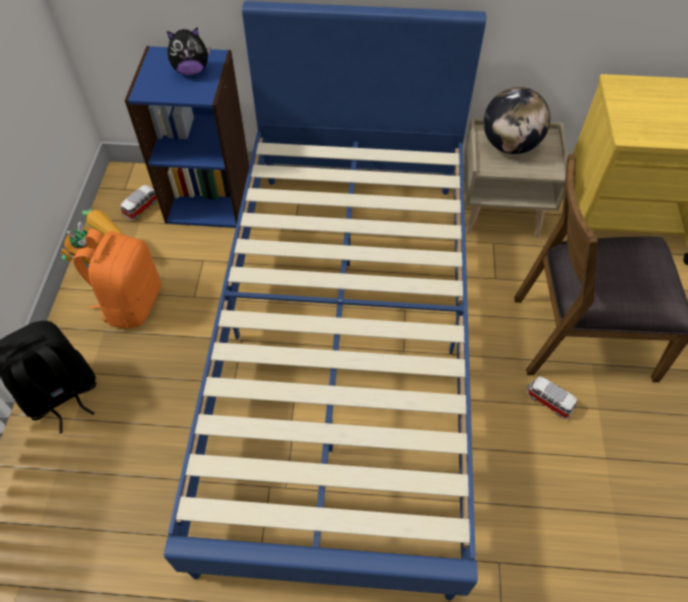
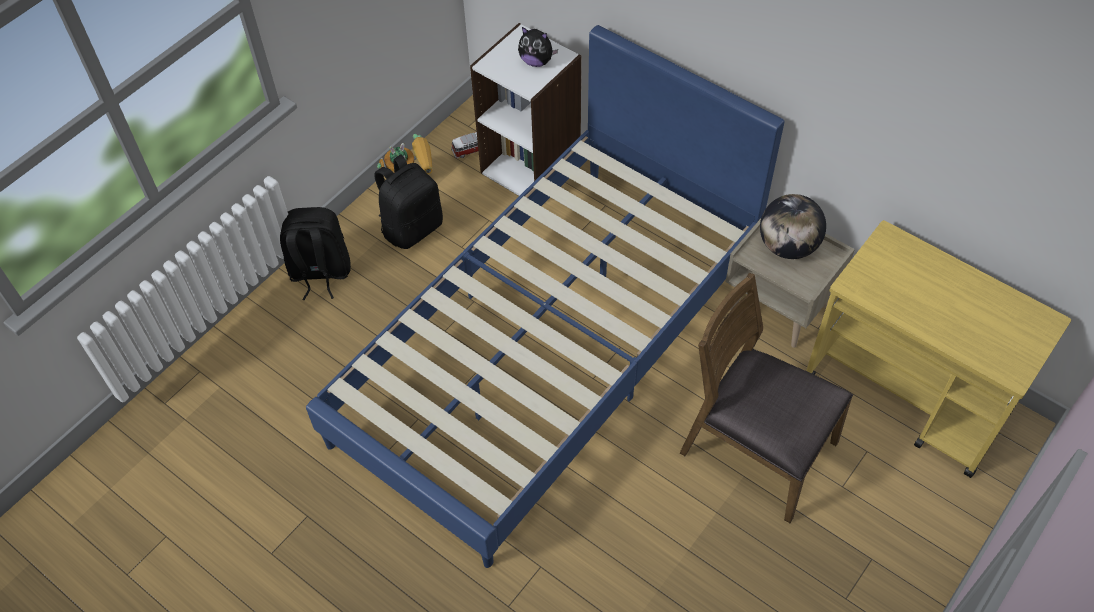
camera: 35 degrees right, 0 degrees up
(131, 303) = (412, 227): orange backpack -> black backpack
(209, 198) = (531, 167): blue bookcase -> white bookcase
(548, 401) = (679, 482): toy car -> none

